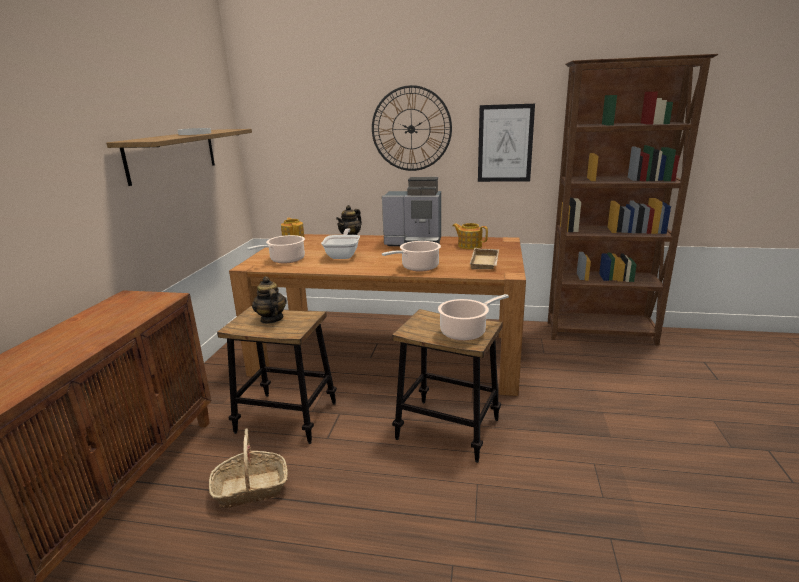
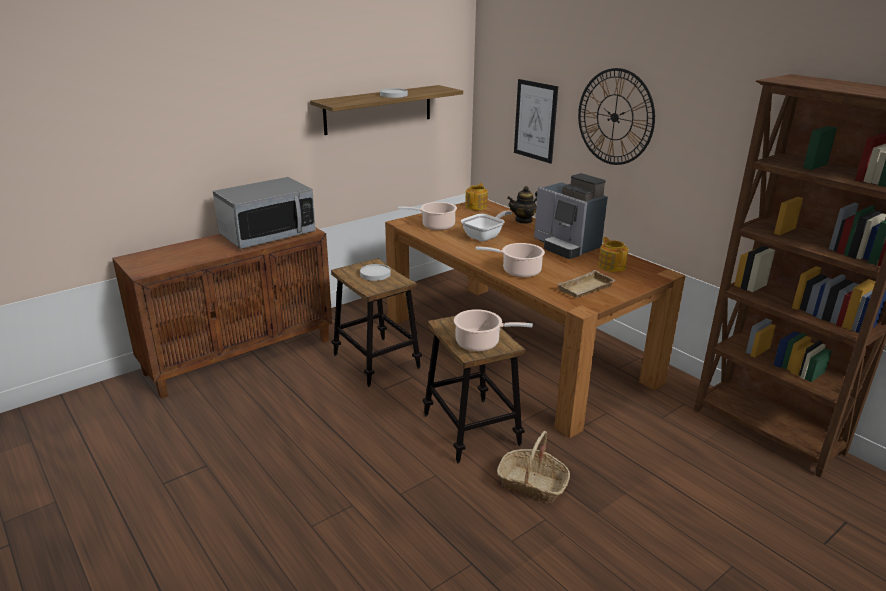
camera: 40 degrees right, 5 degrees up
(114, 315) = (267, 234): none -> microwave
(251, 488) = (304, 394): basket -> basket (532, 484)
(271, 319) = (375, 274): teapot -> white plate
(505, 143) = (707, 158): picture -> picture (535, 121)

